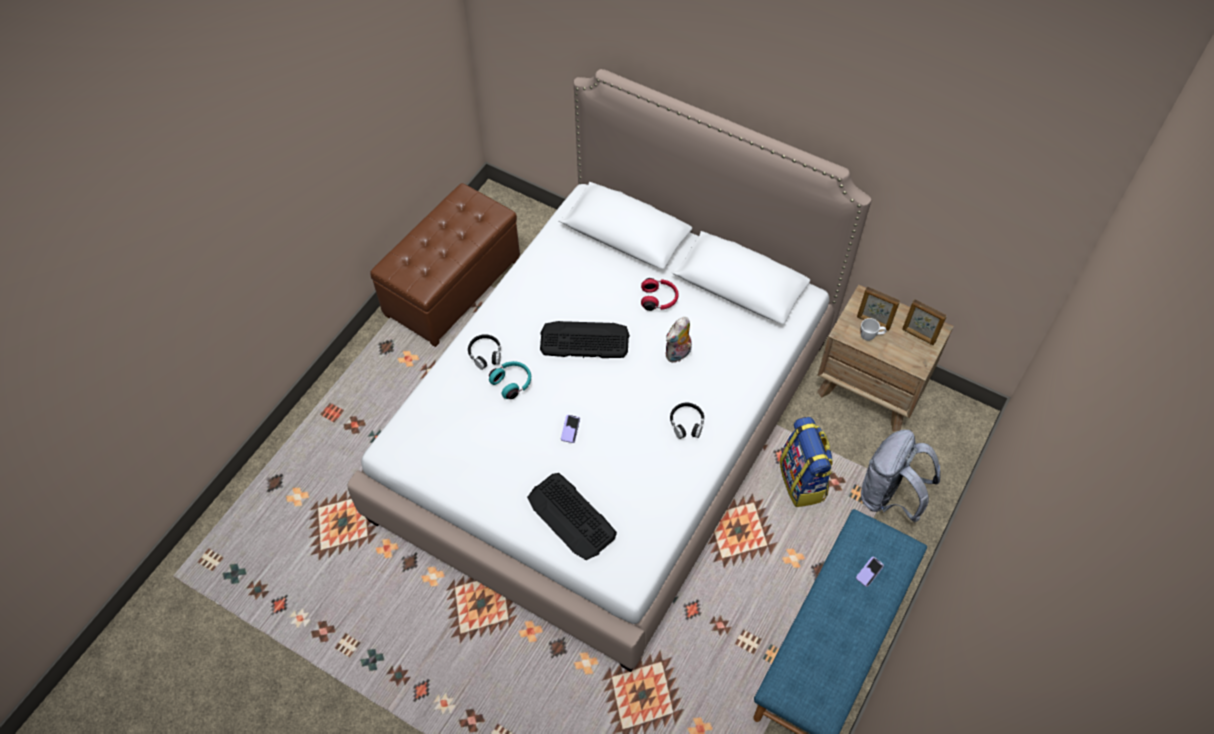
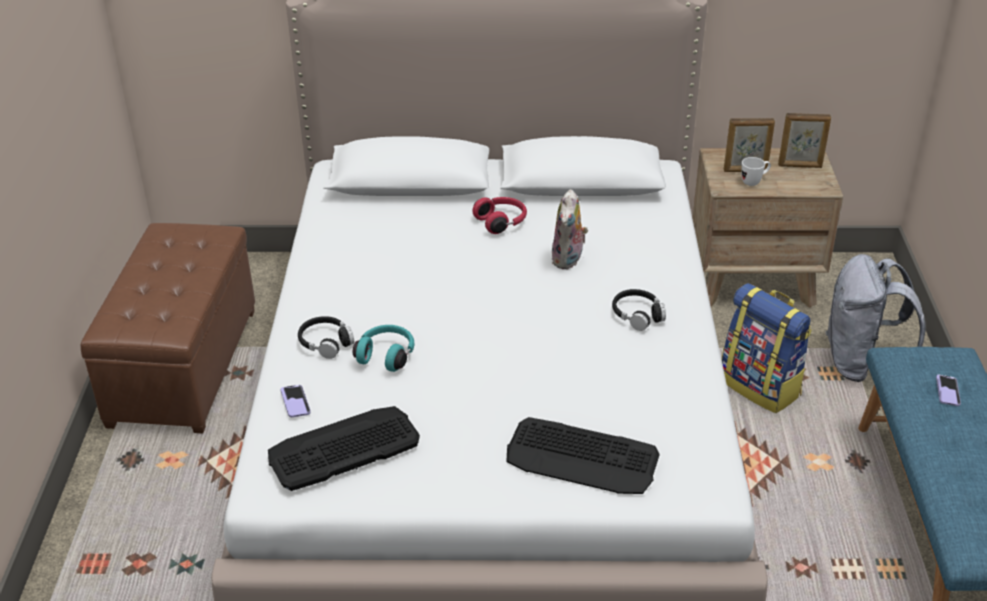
camera: 30 degrees left, 20 degrees down
(570, 429) = (501, 373): phone -> phone (295, 402)
(584, 340) = (444, 285): keyboard -> keyboard (343, 448)

